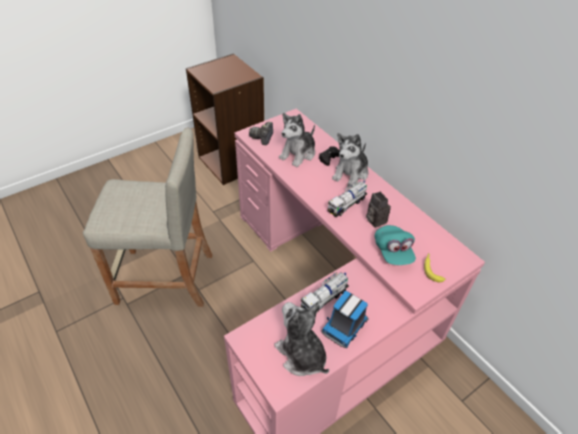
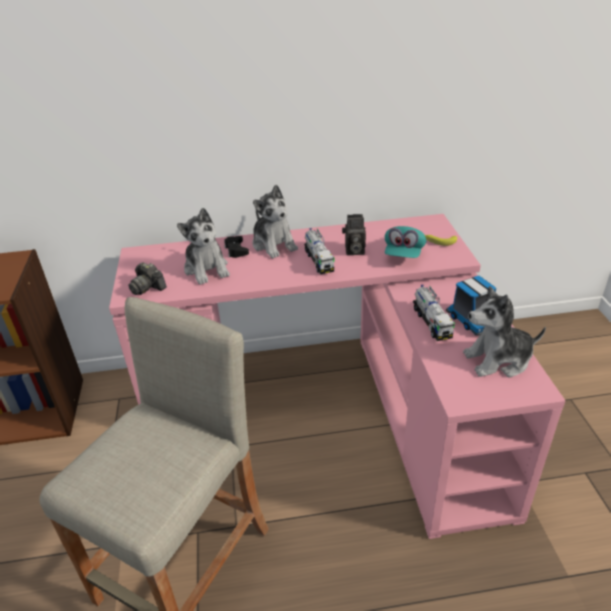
camera: 60 degrees left, 10 degrees down
(393, 252) = (403, 254): turquoise cap -> turquoise cap turned 90 degrees clockwise

